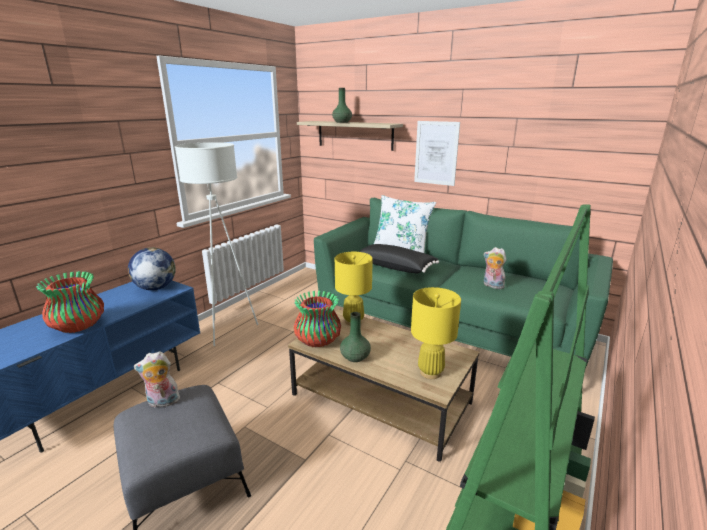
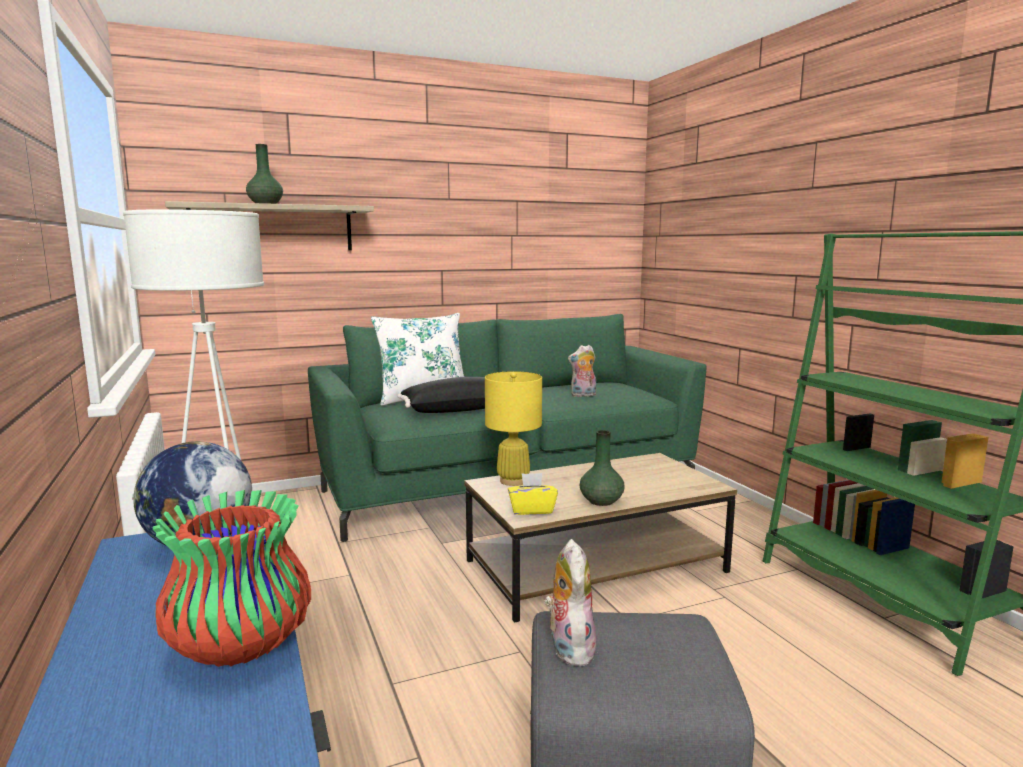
camera: 55 degrees left, 10 degrees down
(162, 402) = (568, 648): plush toy -> plush toy turned 150 degrees clockwise
(317, 341) = (532, 510): vase -> yellow tissue box
(430, 372) = (674, 479): yellow table lamp -> none
(436, 153) = (422, 249): picture -> none

